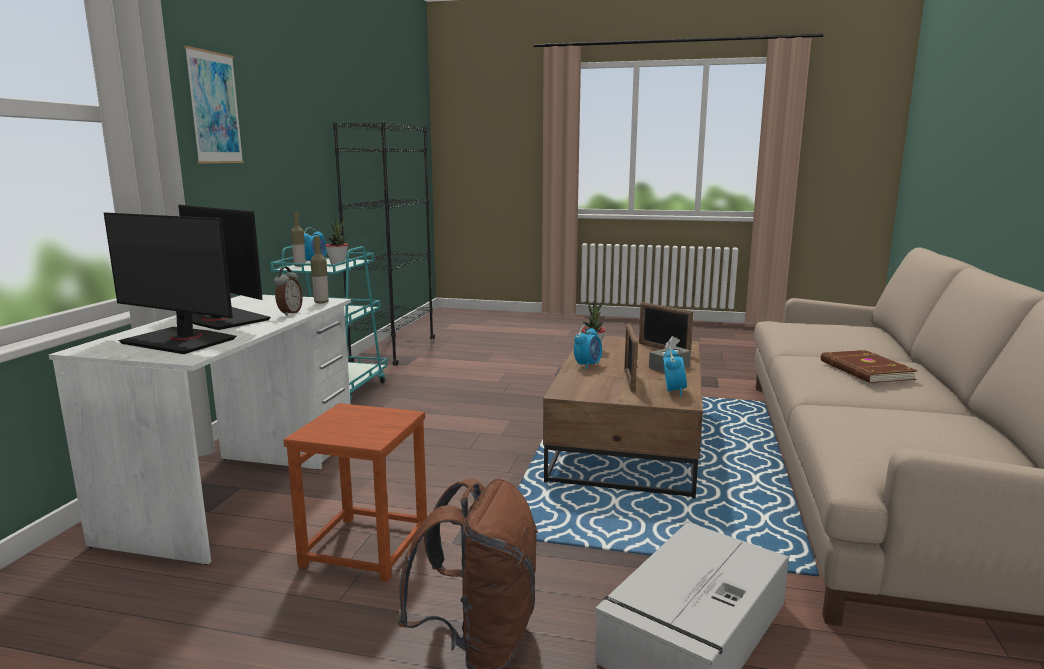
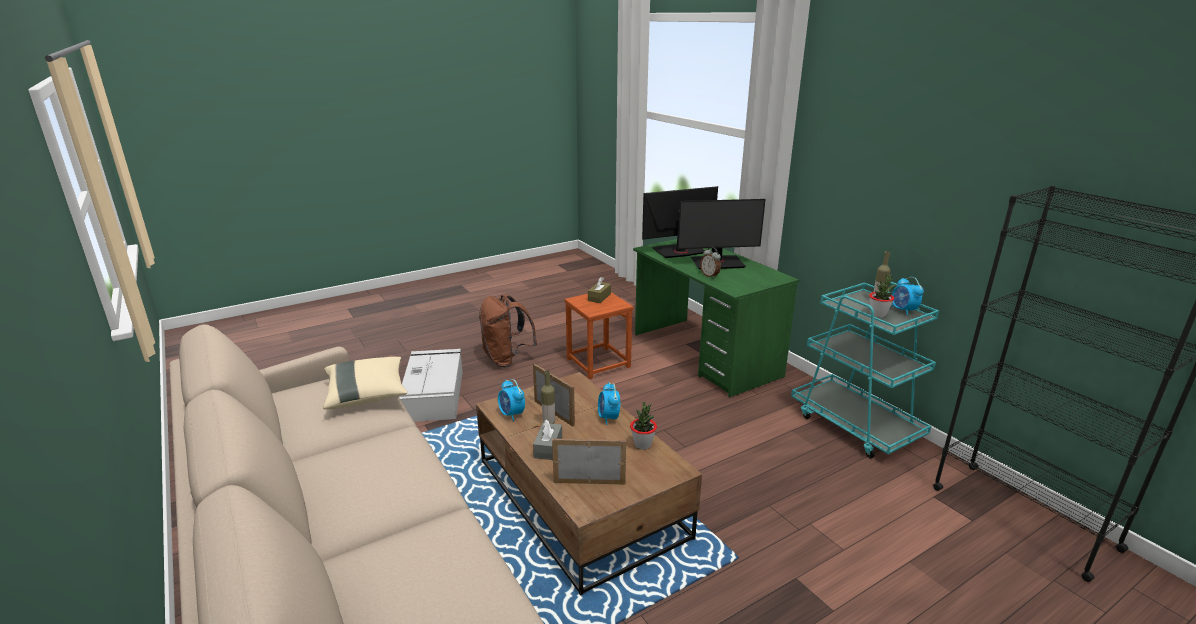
camera: 135 degrees right, 10 degrees up
(214, 108) = (854, 144): picture -> none
(241, 486) = (705, 355): white desk -> green desk
(321, 302) = (732, 288): bottle -> bottle (549, 422)
(335, 429) = (599, 297): none -> brown tissue box
(855, 425) = (367, 395): none -> beige pillow
(865, 371) = (363, 470): brown book -> none

